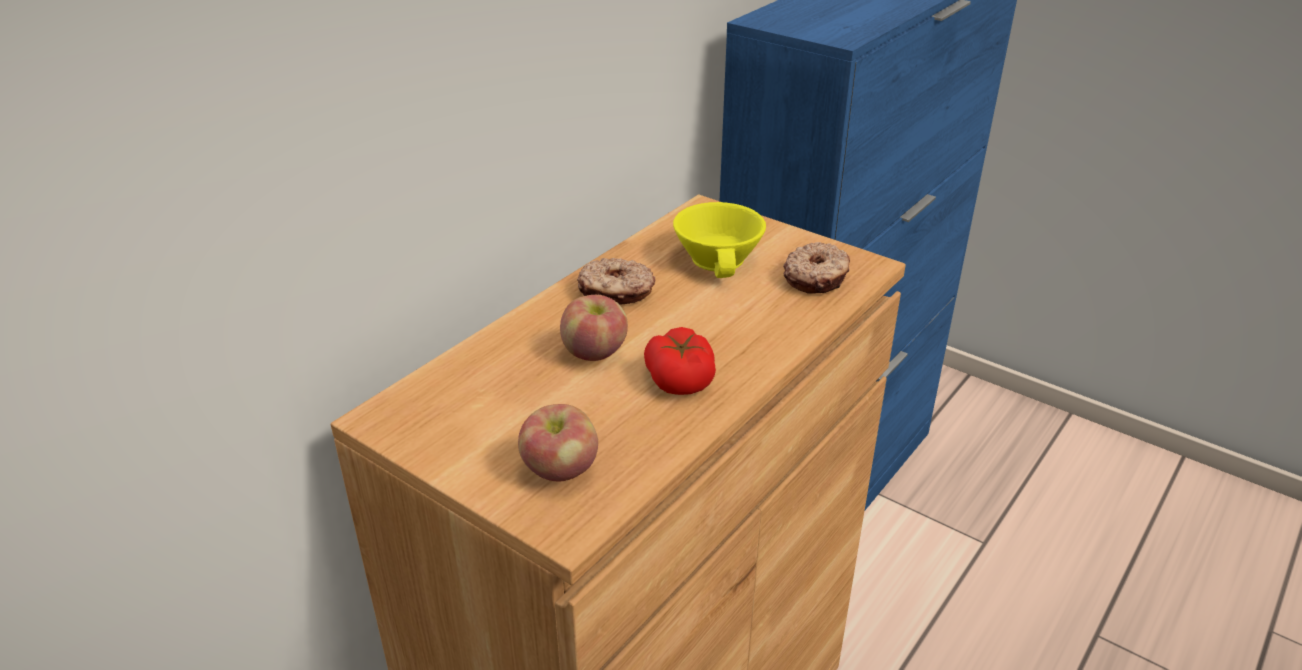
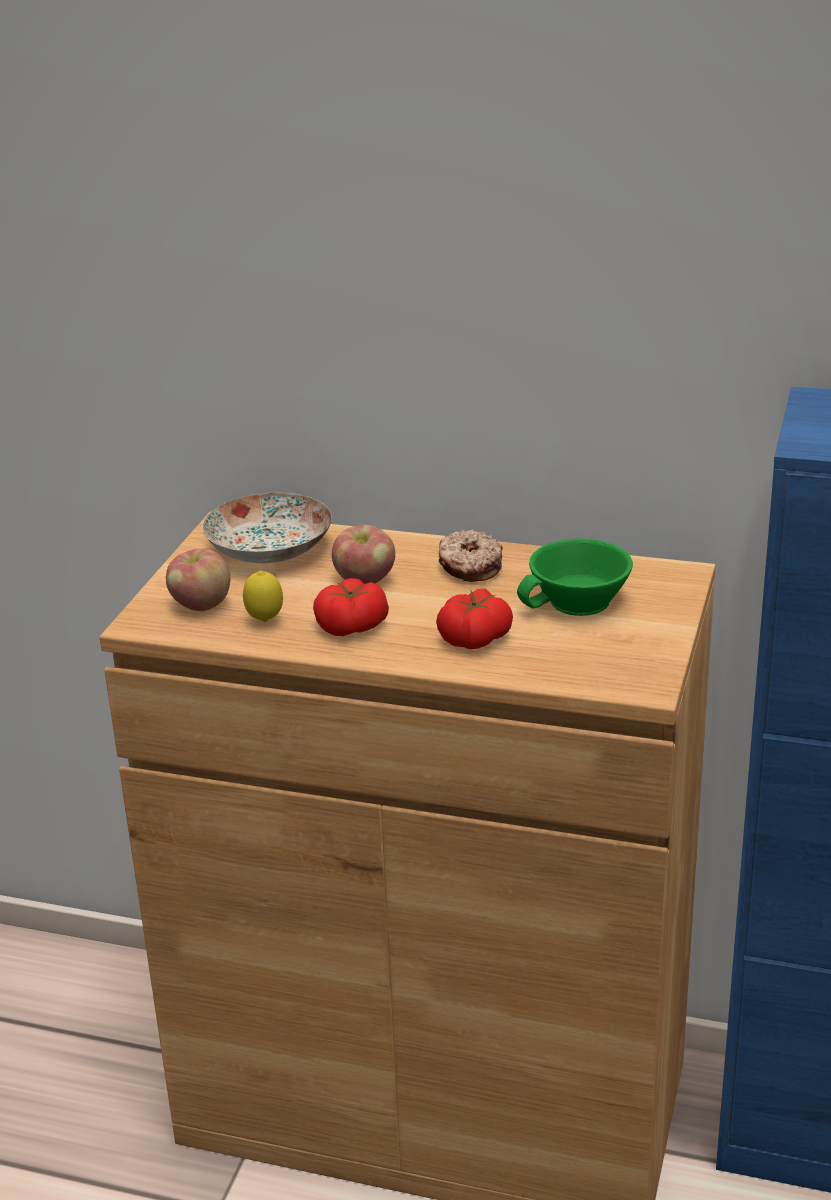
camera: 70 degrees right, 5 degrees down
(477, 397) = (270, 551): none -> plate
(631, 431) = (265, 621): none -> lemon
(722, 259) = (578, 603): yellow cup -> green cup
(747, 319) = (474, 638): none -> tomato
(817, 278) = (587, 661): donut -> none

